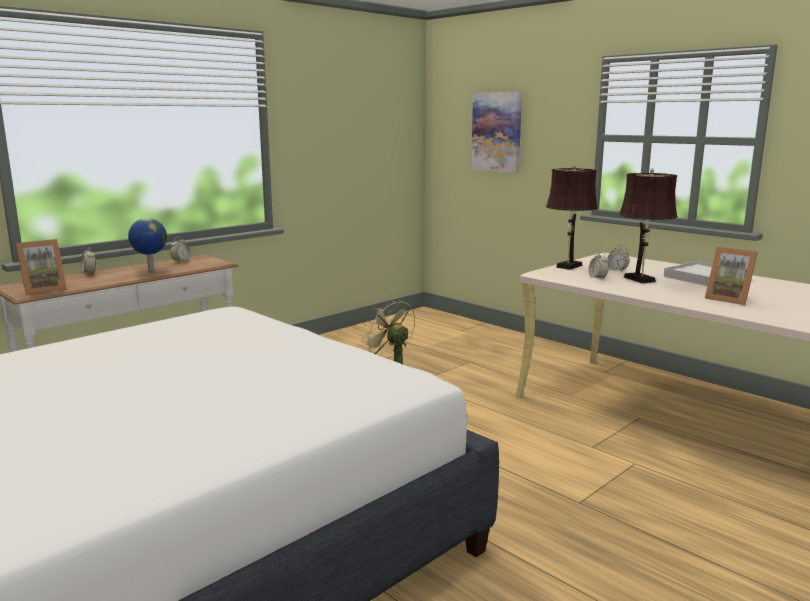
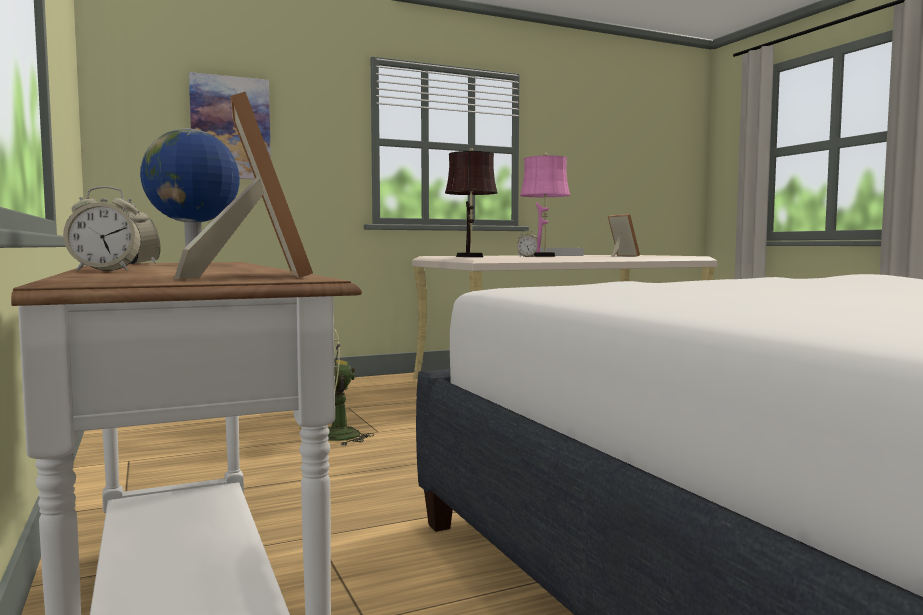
camera: 70 degrees left, 10 degrees down
(617, 270) = (502, 256): alarm clock -> none
(641, 280) = (544, 256): brown table lamp -> pink table lamp
(729, 299) = (620, 256): picture frame -> picture frame turned 90 degrees counterclockwise

